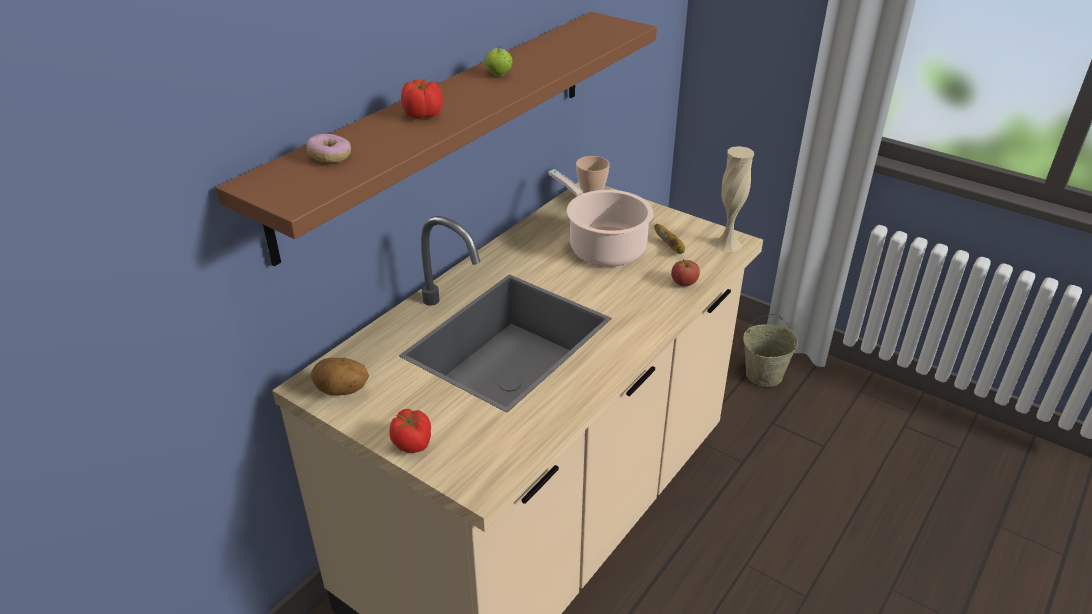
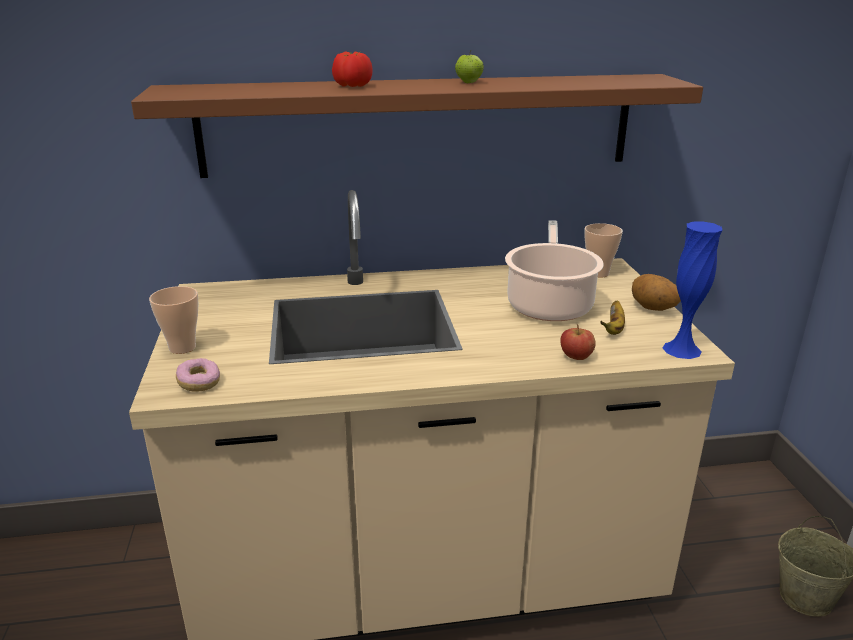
camera: 45 degrees right, 10 degrees down
(330, 157) = (239, 87): donut -> donut (199, 383)
(342, 391) = (207, 302): potato -> potato (652, 309)
(412, 443) = (182, 348): tomato -> cup
(727, 244) = (681, 349): beige vase -> blue vase

